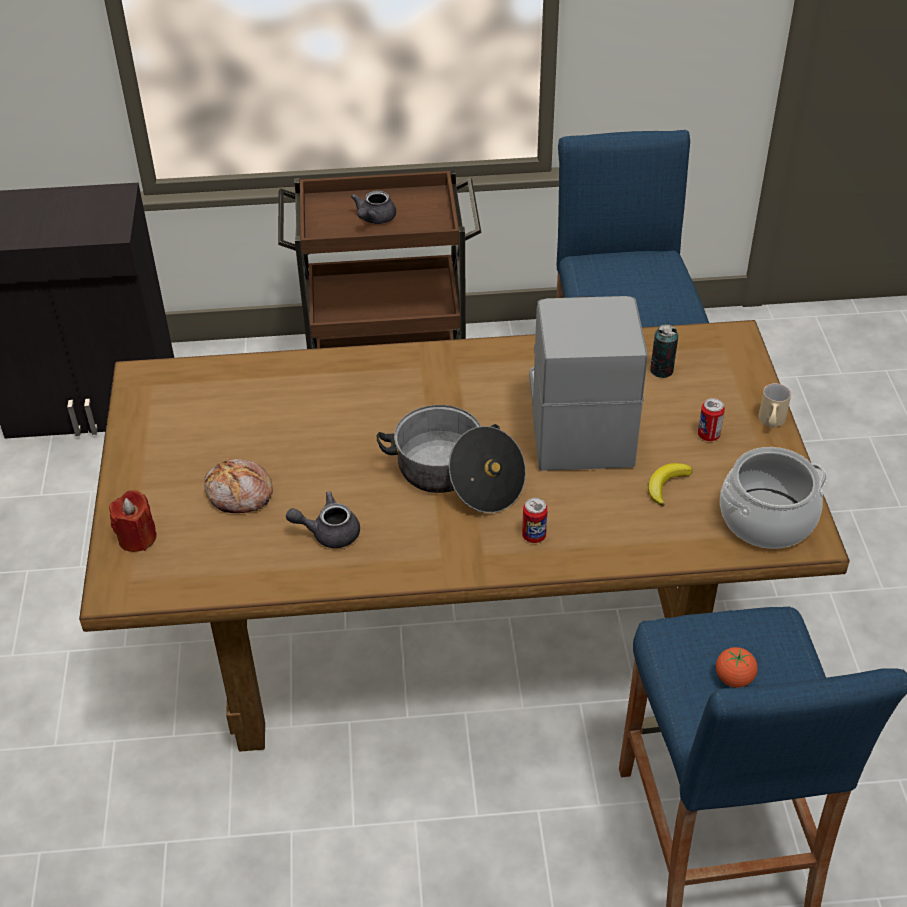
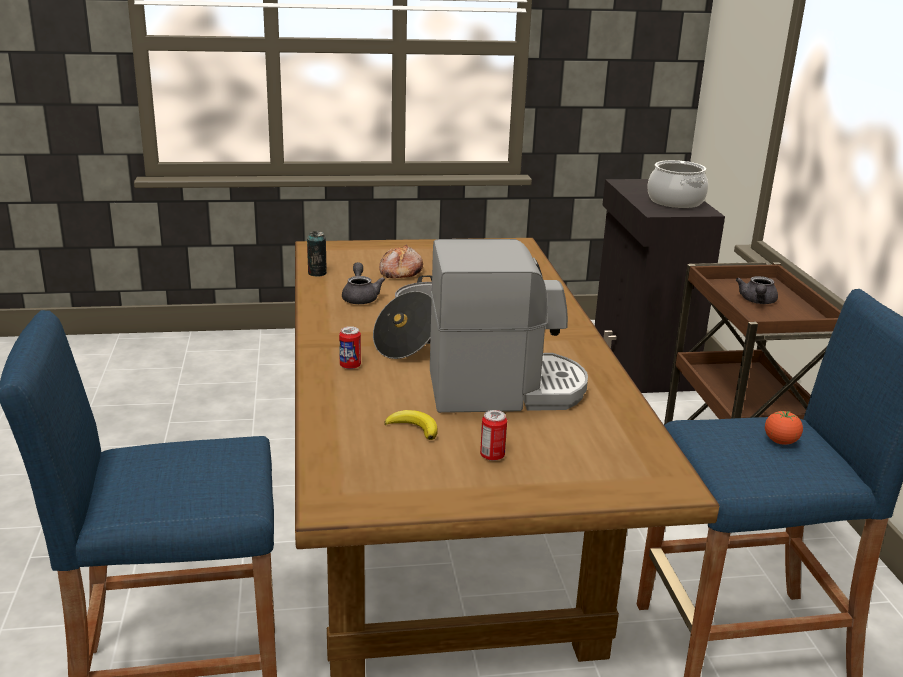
camera: 85 degrees right, 20 degrees down
(137, 538) = (360, 249): red candle -> none
(374, 219) = (757, 301): grey teapot -> grey teapot turned 90 degrees counterclockwise
(661, 370) = (593, 435): can -> can (317, 273)
(734, 678) = (175, 466): tomato -> tomato (780, 442)
(766, 519) = (362, 481): cooking pot -> cooking pot (675, 201)
(771, 423) = (521, 497): beige mug -> none

